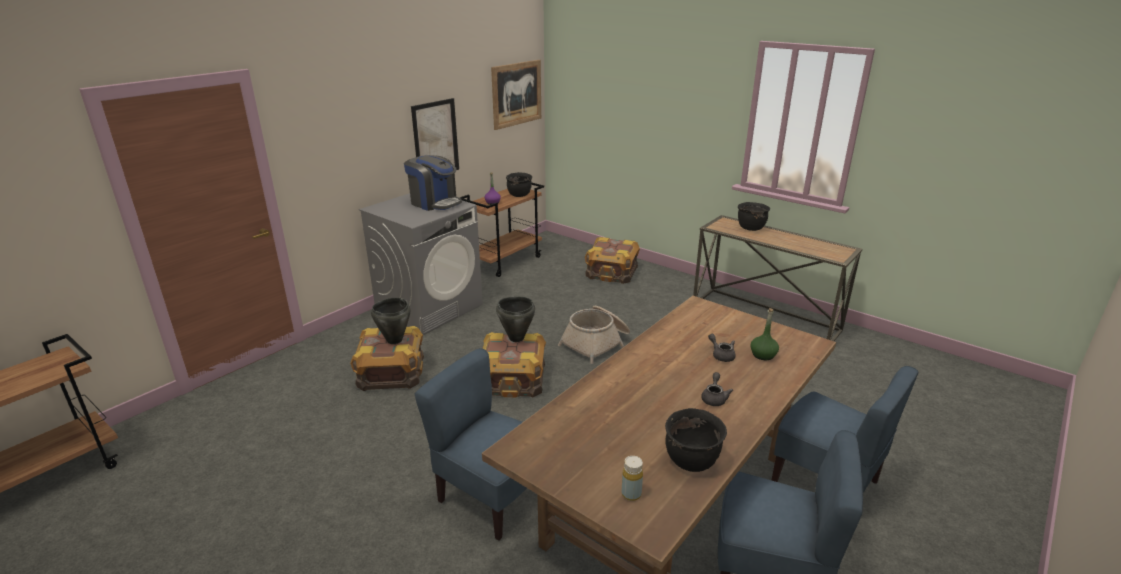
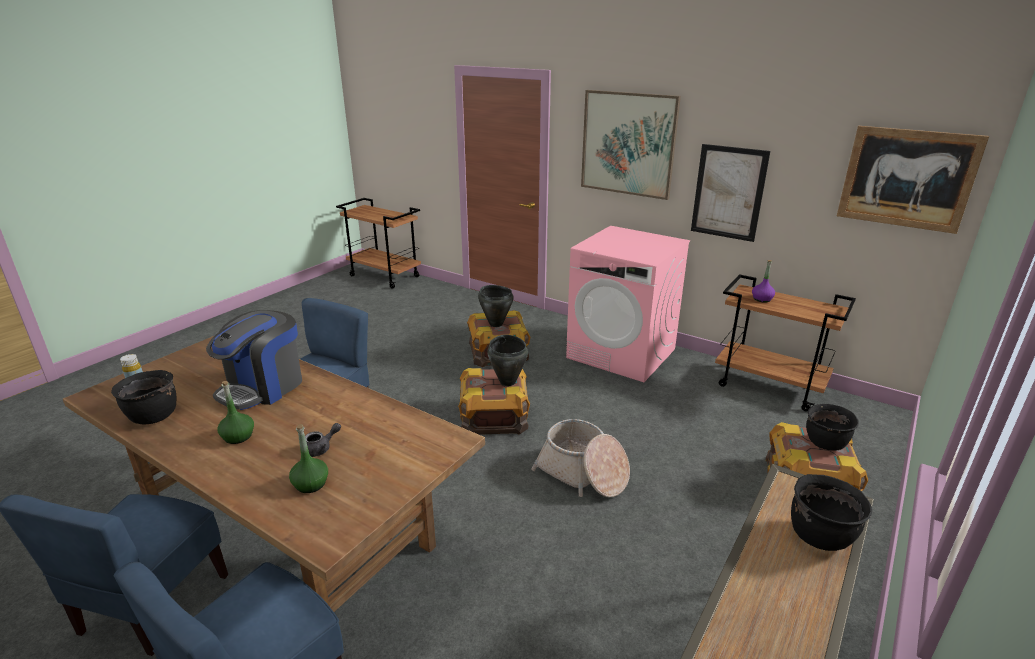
camera: 85 degrees right, 0 degrees up
(352, 125) = (628, 144): none -> picture
(430, 307) = (622, 353): grey washing machine -> pink washing machine
(435, 203) = (647, 248): coffee machine -> coffee machine (263, 387)
(519, 195) = (809, 312): black cooking pot -> black cooking pot (825, 443)
(714, 398) = (238, 436): grey teapot -> green bottle

